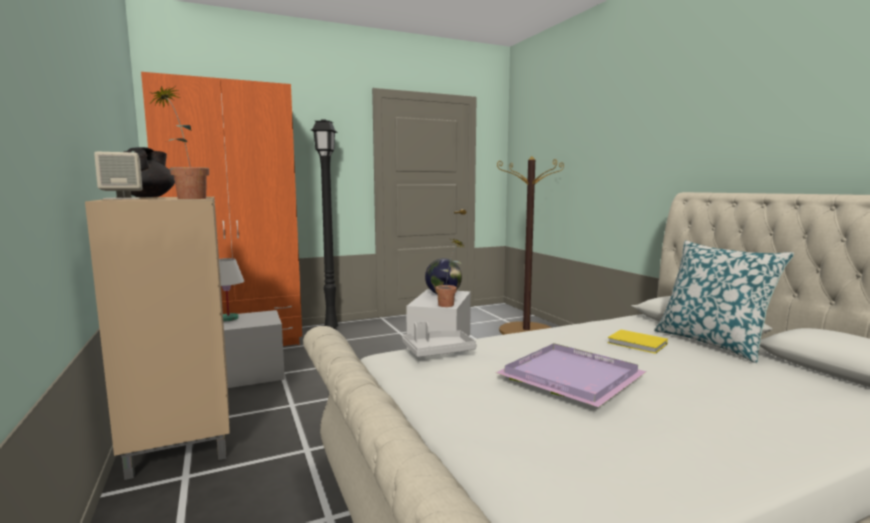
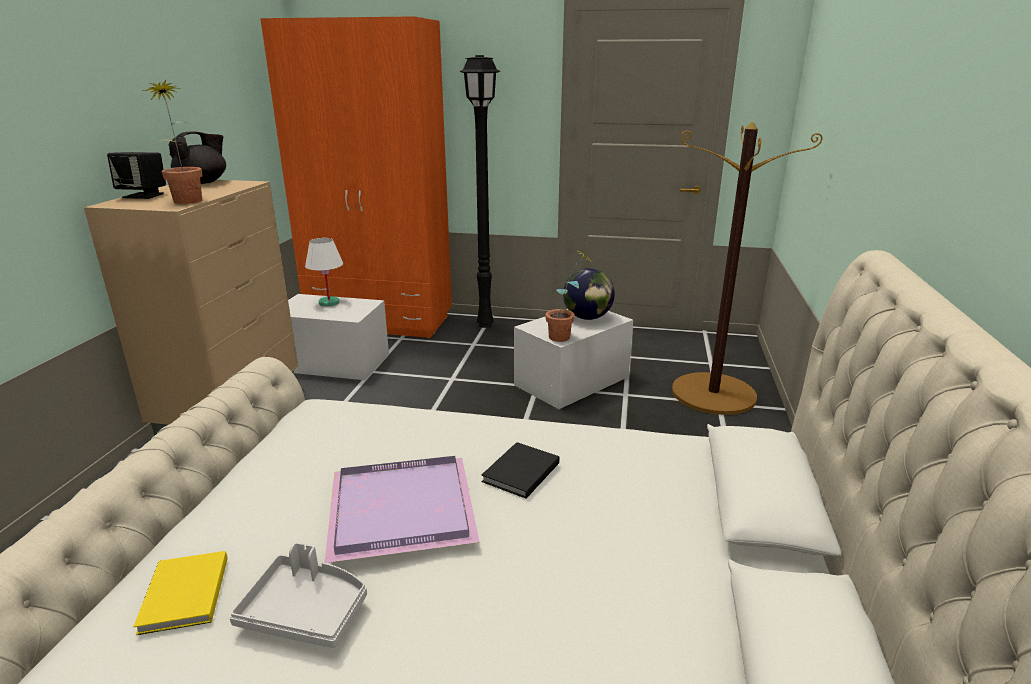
camera: 35 degrees right, 15 degrees up
(123, 199) = (144, 195): beige speaker -> black speaker
(437, 351) = (355, 419): grey tray -> grey tray (306, 611)
(587, 347) = (519, 473): none -> black book
(638, 344) = (599, 493): yellow book -> yellow book (183, 596)
(712, 343) = (714, 535): pillow -> none

